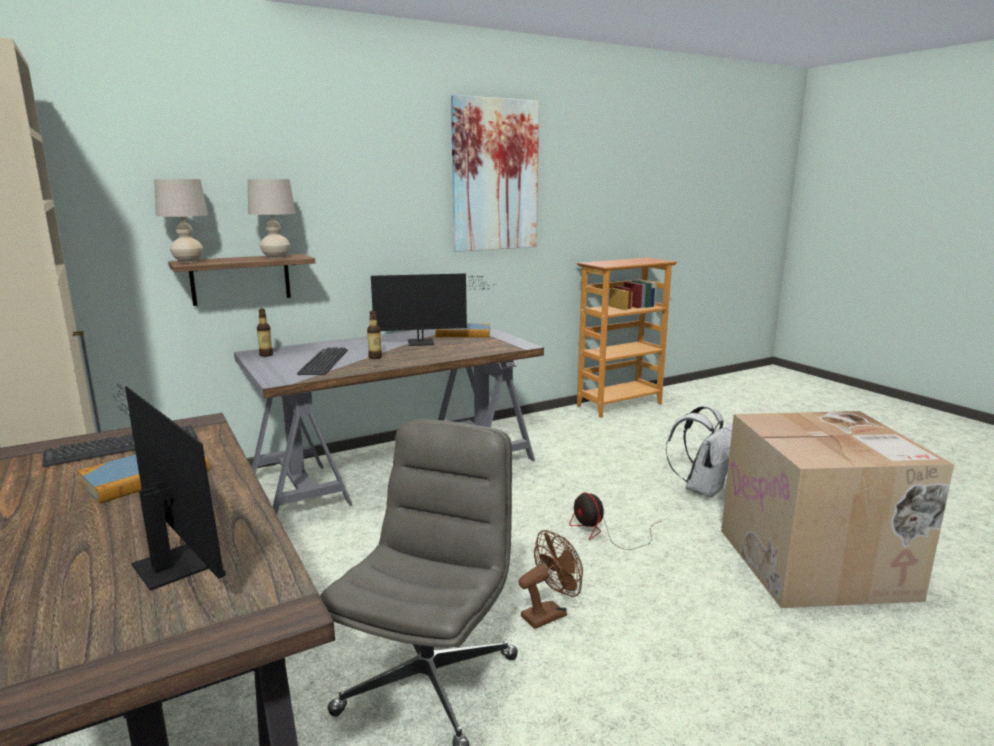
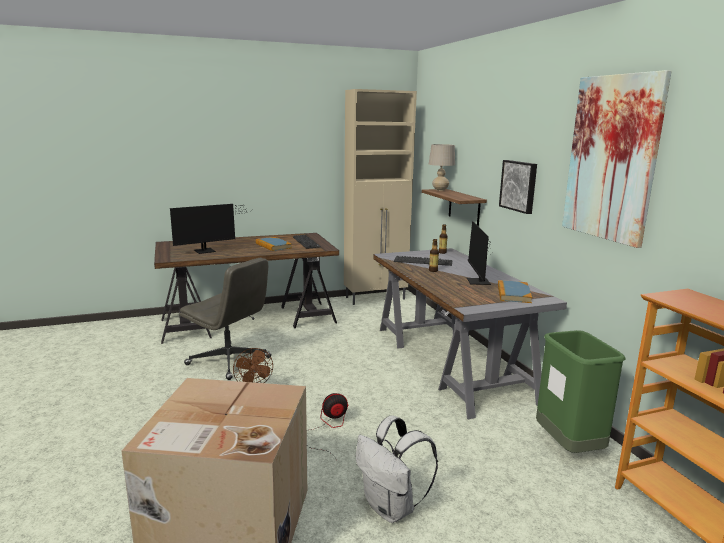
camera: 100 degrees right, 0 degrees up
(276, 257) = (460, 196): beige table lamp -> none
(370, 222) = (519, 186): none -> picture
(557, 426) = (568, 447): none -> green trash can

